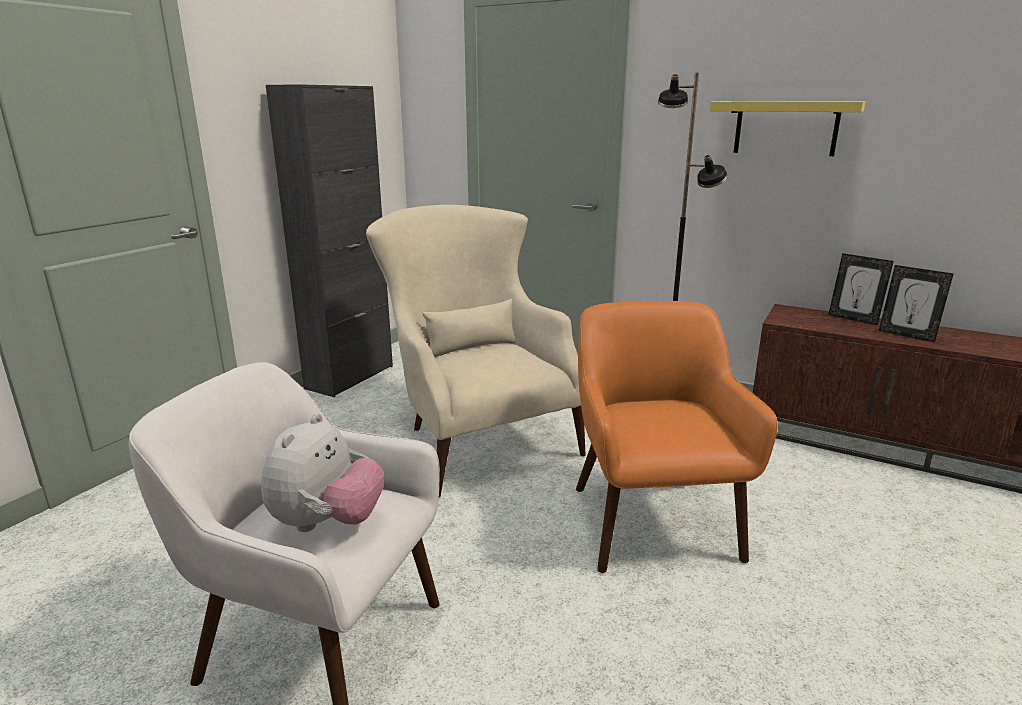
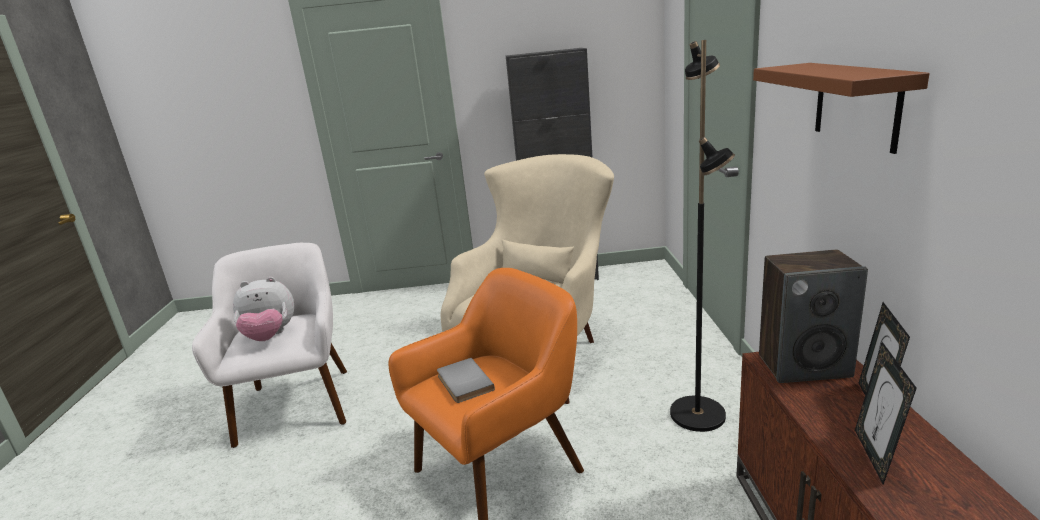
camera: 60 degrees right, 0 degrees up
(655, 427) = (463, 383): none -> grey book
(786, 128) = (856, 104): yellow shelf -> brown shelf
(796, 317) = (804, 365): none -> speaker

